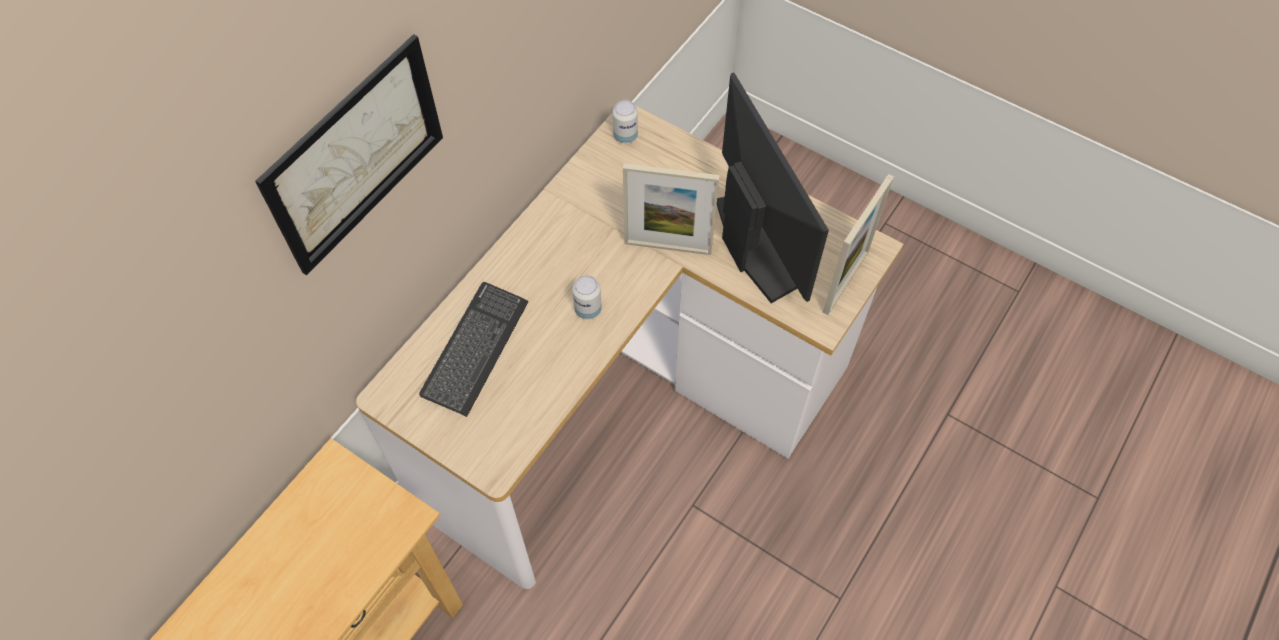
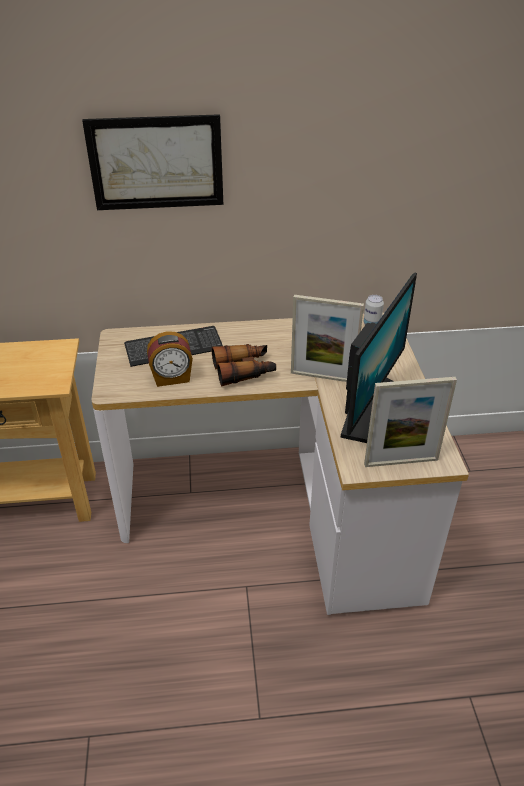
camera: 50 degrees right, 20 degrees down
(532, 388) = (172, 378): none -> alarm clock
(588, 309) = (244, 371): can -> binoculars
(667, 247) = (322, 377): picture frame -> picture frame turned 45 degrees counterclockwise

